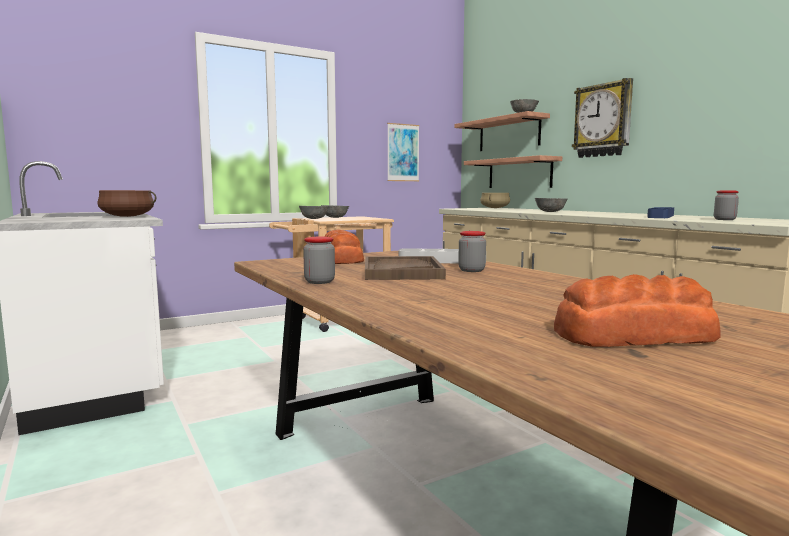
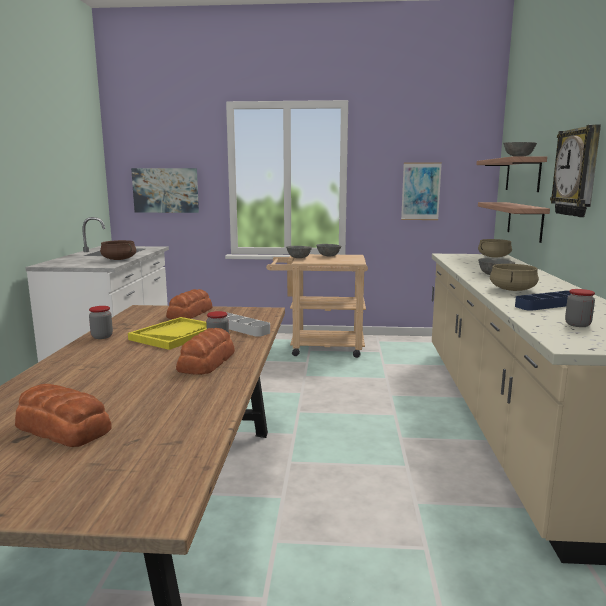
camera: 35 degrees right, 5 degrees up
(108, 139) = (166, 190): none -> picture
(401, 271) = (175, 335): brown tray -> yellow tray
(521, 279) = (207, 361): none -> bread
(601, 214) = (512, 290): none -> beige cooking pot

